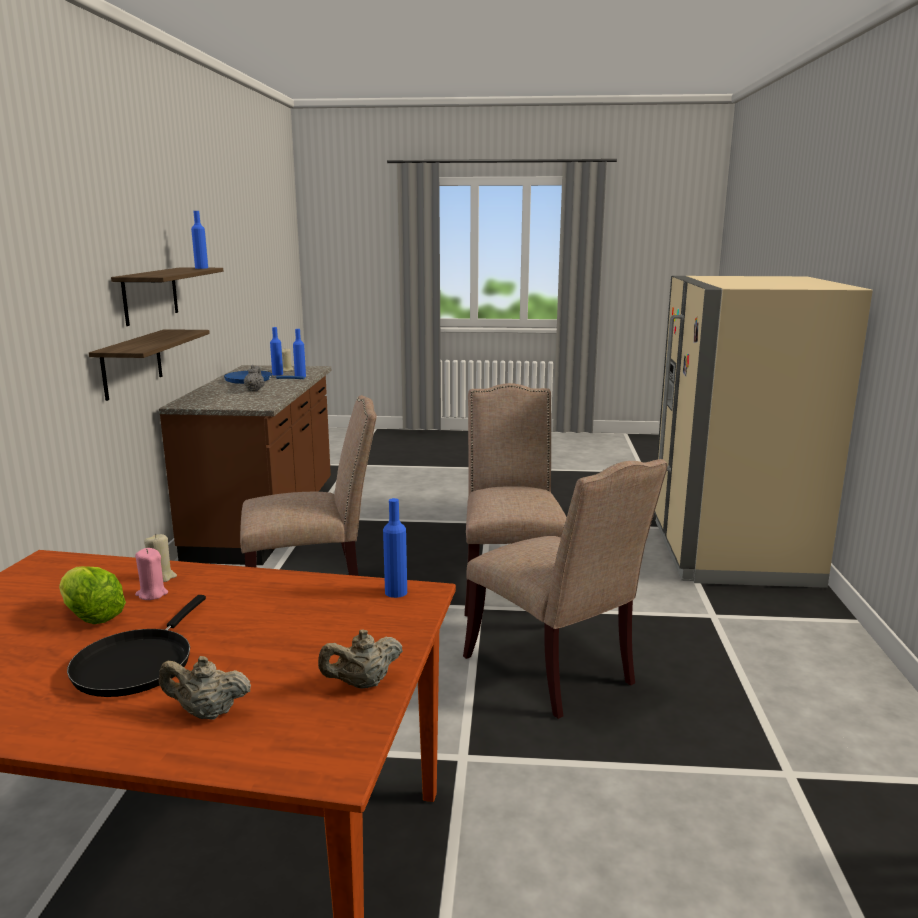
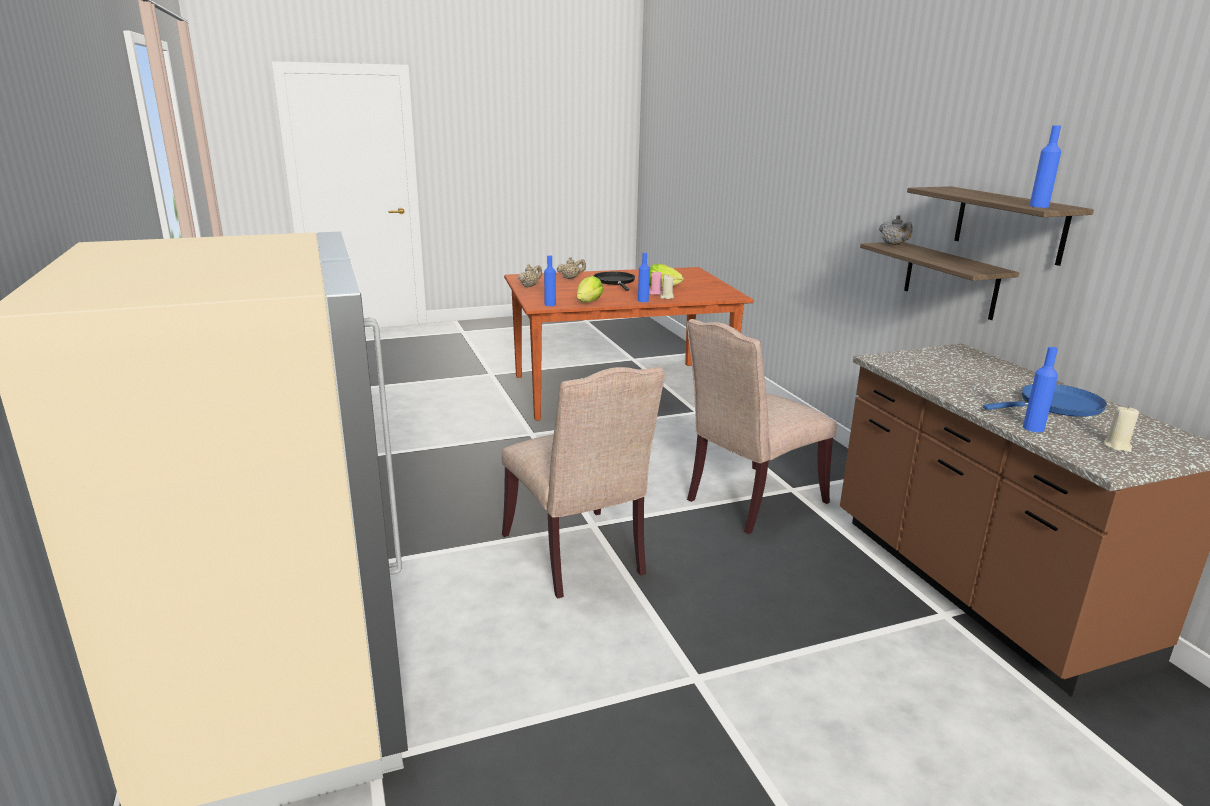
camera: 155 degrees right, 5 degrees up
(255, 390) = (976, 383): grey teapot -> grey teapot (893, 245)
(277, 374) = (1084, 429): blue bottle -> blue bottle (643, 300)
(319, 587) = (588, 302): none -> lettuce
(556, 672) = (496, 484): beige chair -> none

